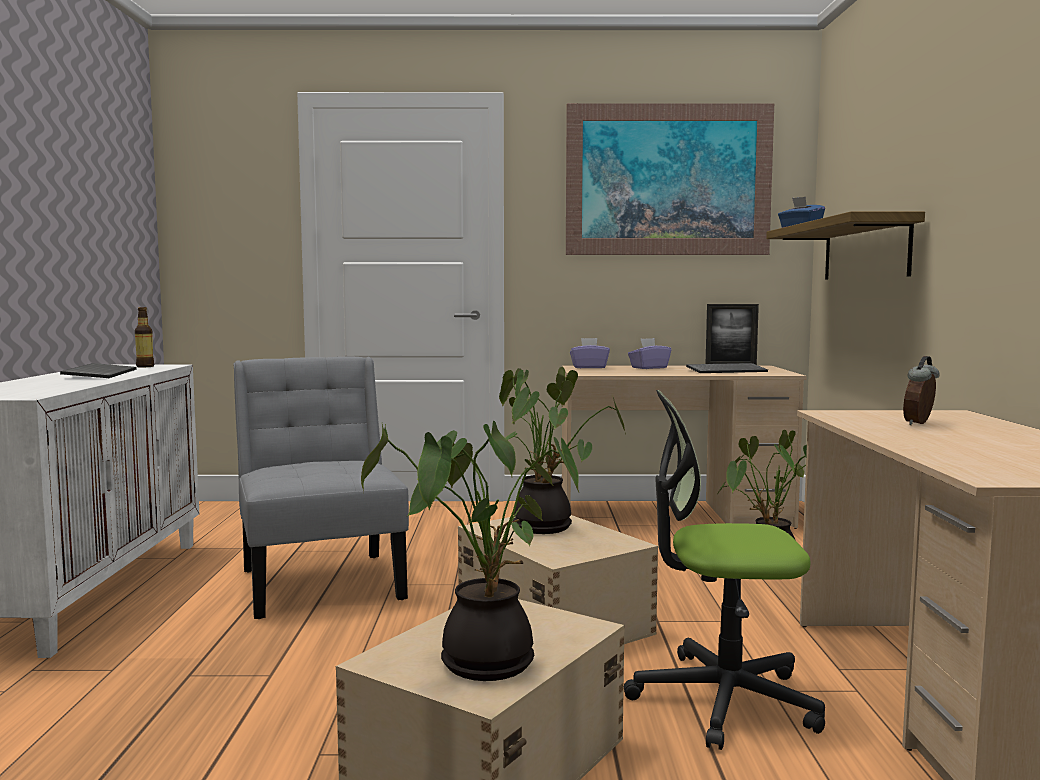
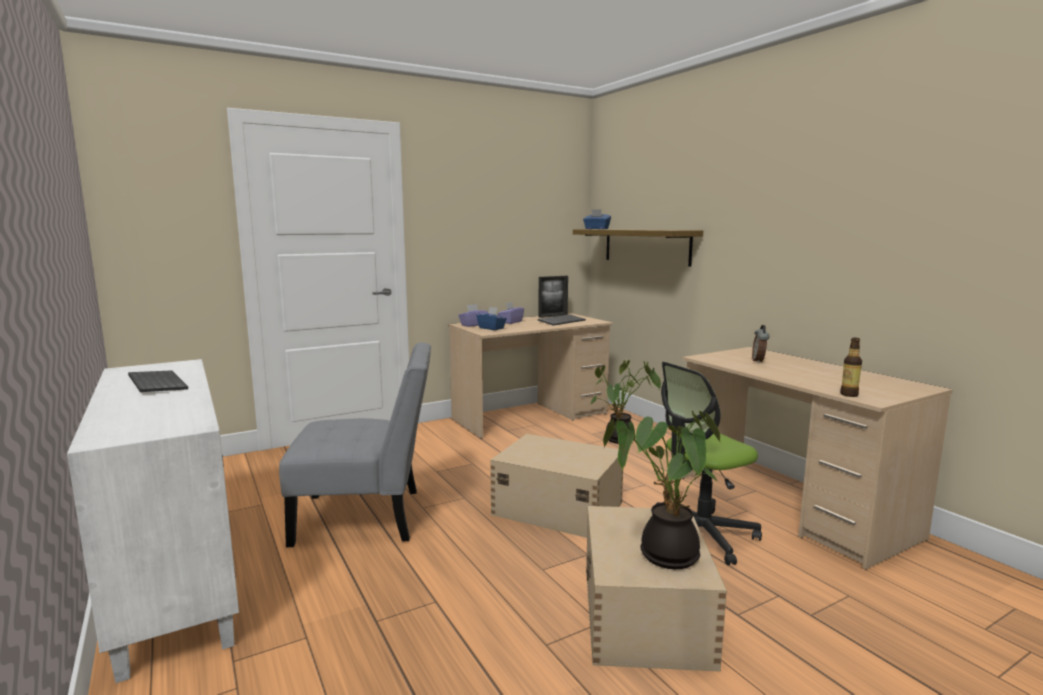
camera: 30 degrees left, 5 degrees up
(145, 366) = (167, 367): bottle -> bottle (849, 394)
(321, 580) = (367, 517): grey chair -> grey chair turned 135 degrees clockwise
(547, 527) = (545, 448): potted plant -> none
(603, 371) = (491, 328): none -> blue tissue box
(668, 180) = (510, 193): picture -> none

